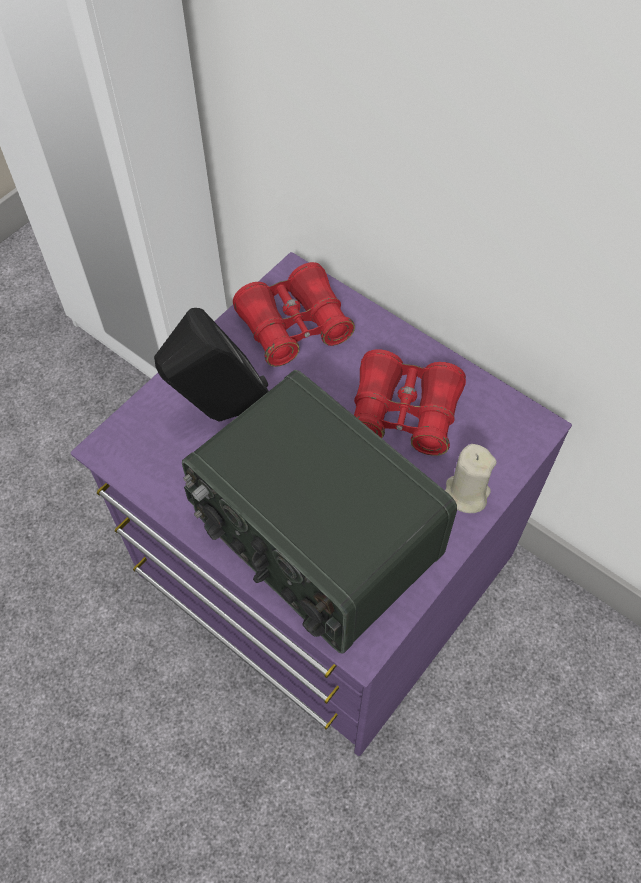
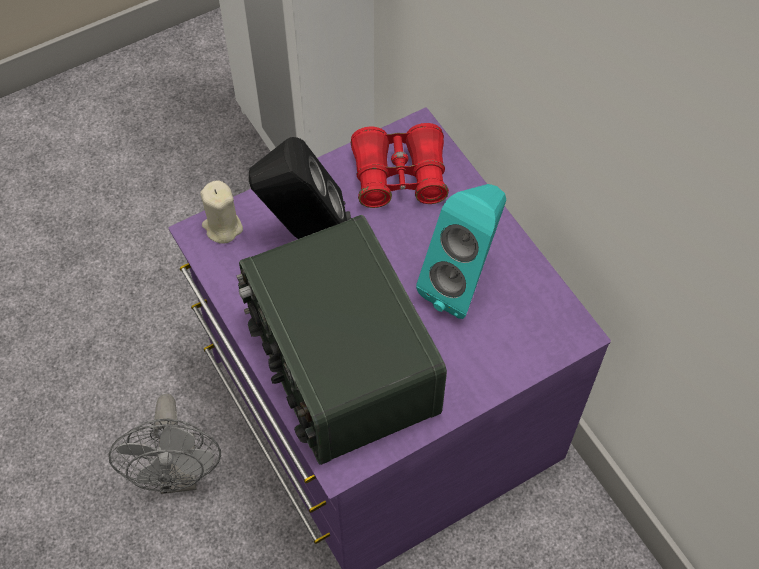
camera: 20 degrees right, 0 degrees up
(147, 705) = (179, 474): none -> grey fan
(404, 413) = (462, 283): red binoculars -> turquoise speaker
(465, 494) = (485, 370): beige candle -> beige candle (222, 227)

